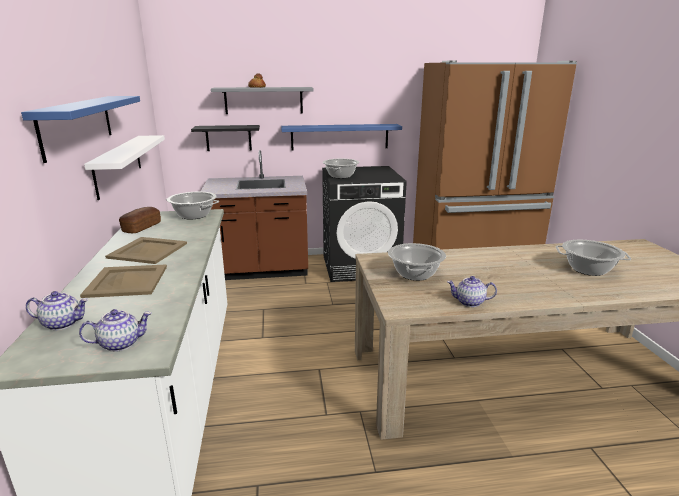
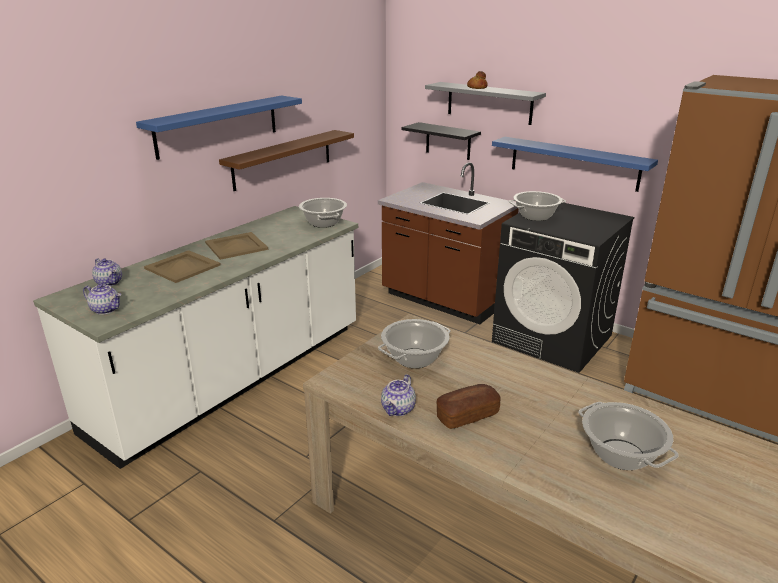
camera: 45 degrees right, 5 degrees up
(118, 164) = (283, 159): white shelf -> brown shelf
(142, 227) = (270, 223): bread -> bread (467, 415)
(469, 302) = (398, 409): teapot -> teapot turned 120 degrees counterclockwise

